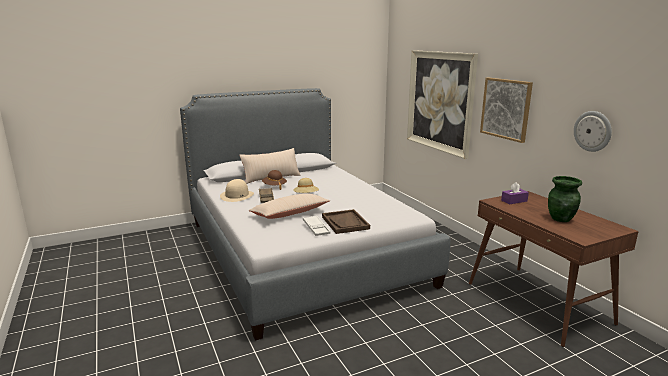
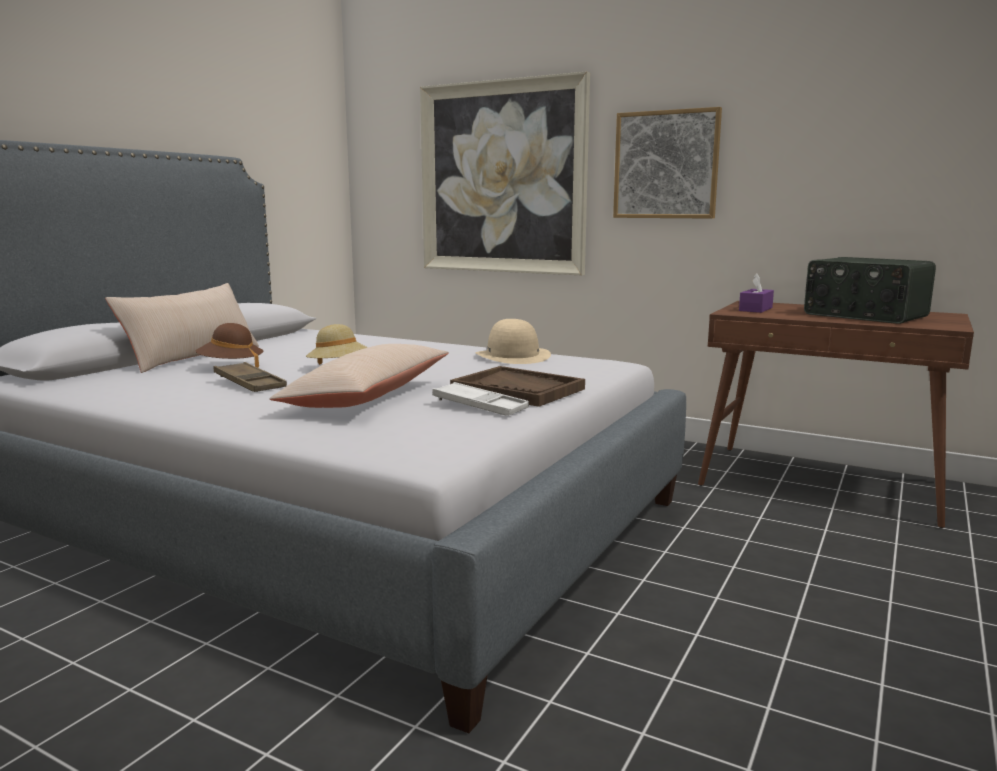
camera: 35 degrees left, 5 degrees down
(237, 195) = (158, 392): beige hat -> beige hat (513, 356)
(561, 219) = (864, 316): green vase -> radio
(593, 131) = (855, 171): wall clock -> none

